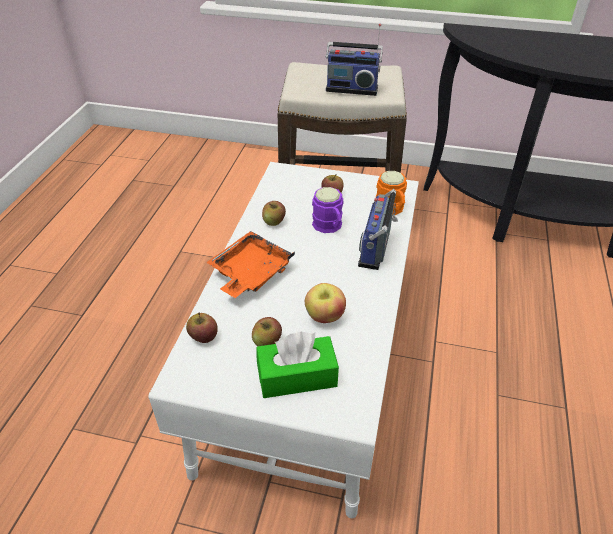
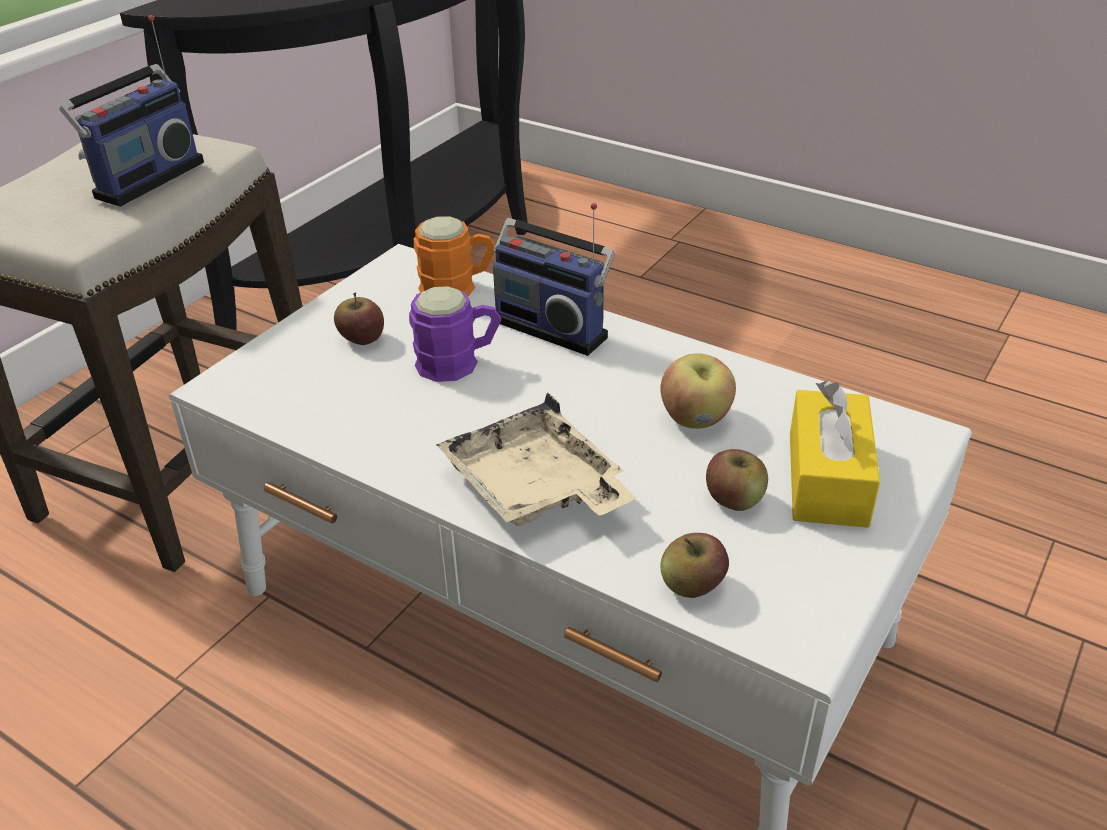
camera: 70 degrees left, 5 degrees down
(250, 273) = (535, 488): orange tray -> beige tray
(274, 221) = (392, 427): apple -> none
(297, 376) = (827, 478): green tissue box -> yellow tissue box

